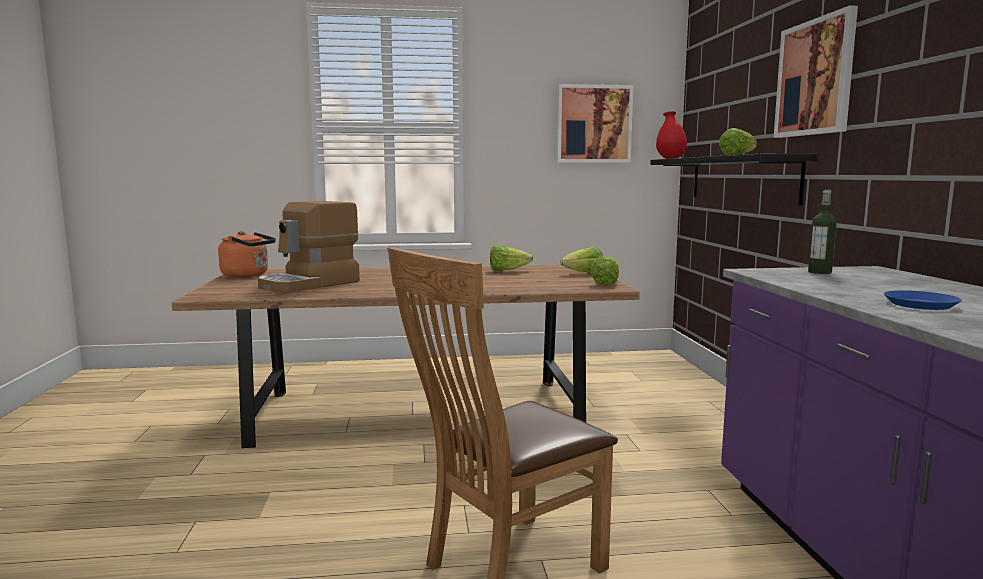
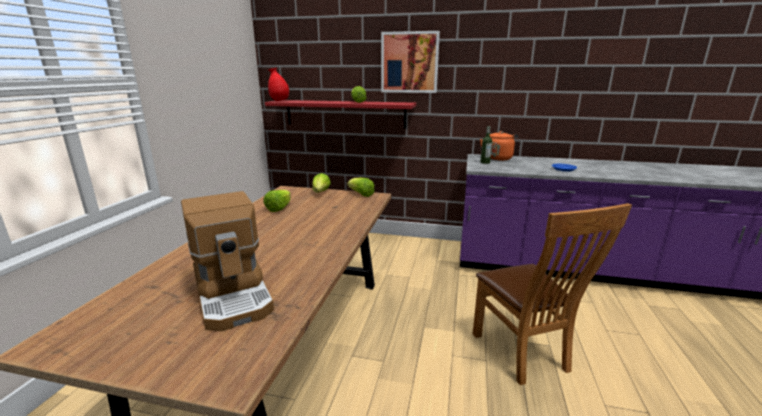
camera: 70 degrees left, 10 degrees up
(248, 275) = (93, 340): orange kettle -> orange kettle (498, 158)
(593, 124) = (220, 75): picture -> none
(741, 179) = (345, 113): black shelf -> red shelf

